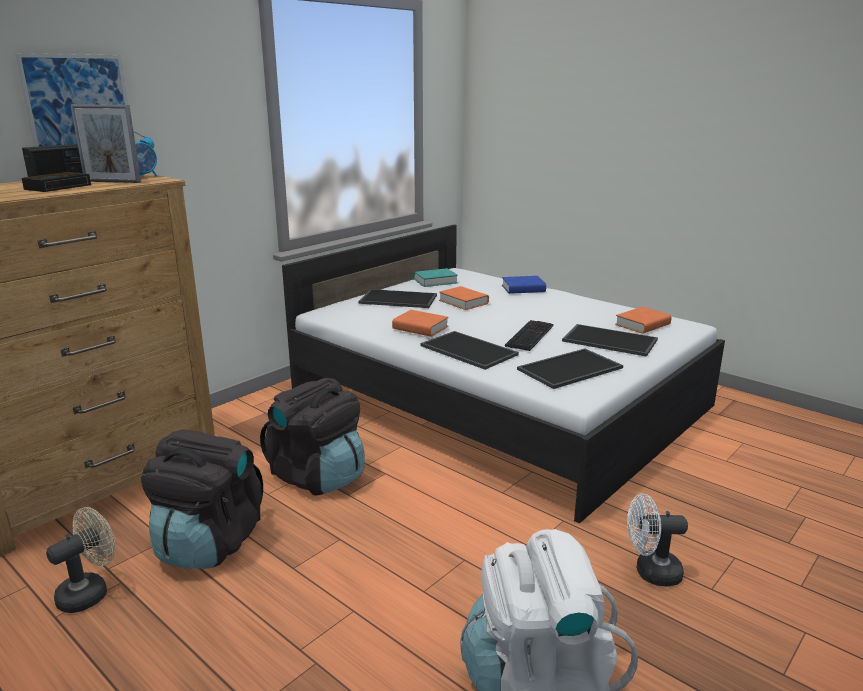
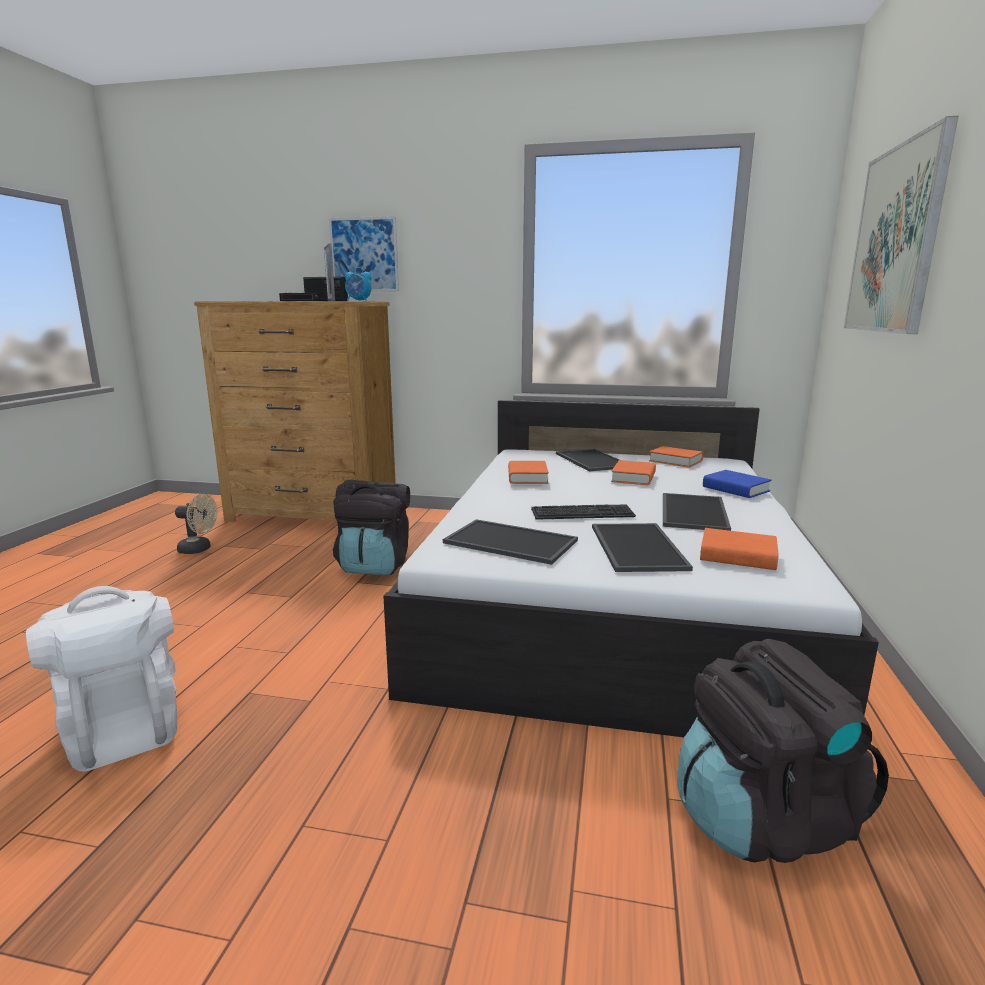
camera: 60 degrees right, 5 degrees down
(209, 542) = (264, 560): black backpack -> black backpack (763, 818)
(435, 281) = (675, 461): turquoise book -> orange book
(467, 350) = (499, 500): tray -> tray (691, 512)
(574, 105) = (896, 240): none -> picture
(650, 572) = (316, 767): white fan -> none

